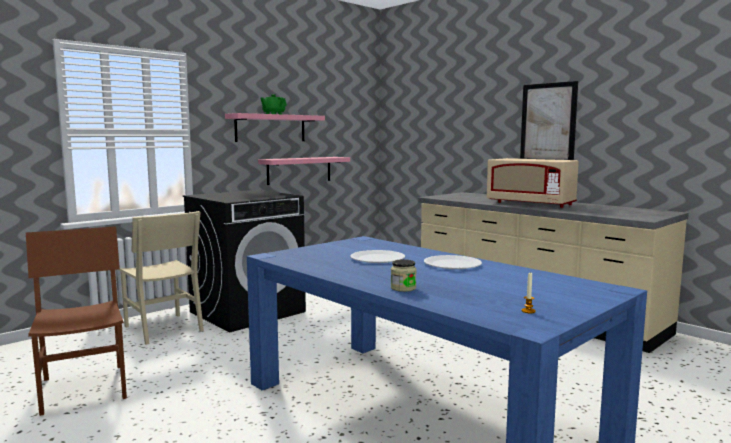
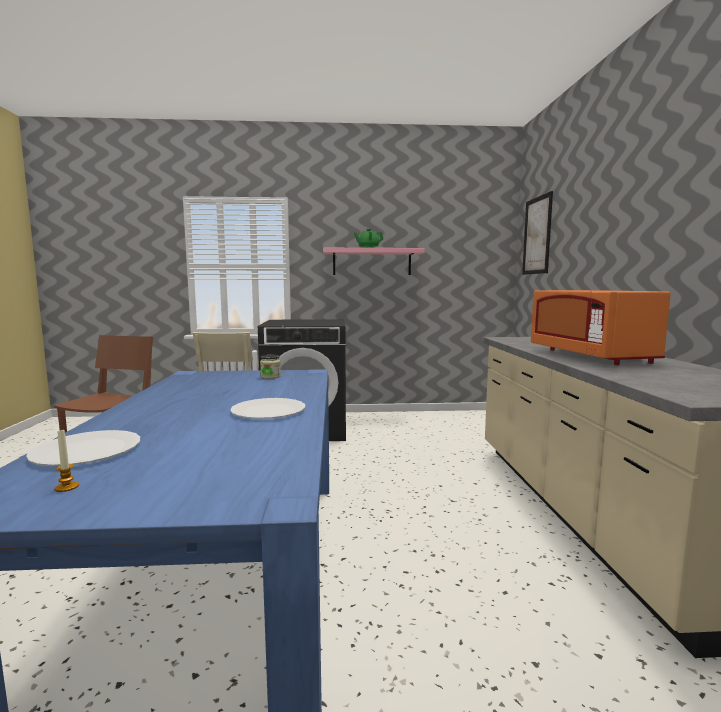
camera: 40 degrees right, 0 degrees up
(299, 170) = (404, 303): pink shelf -> none
(377, 258) = (240, 391): white plate -> white plate (87, 451)
(403, 288) = (121, 423): jar -> jar (270, 377)
(531, 204) = (590, 356): beige microwave -> orange microwave
(548, 123) = (662, 237): picture -> picture (537, 235)

